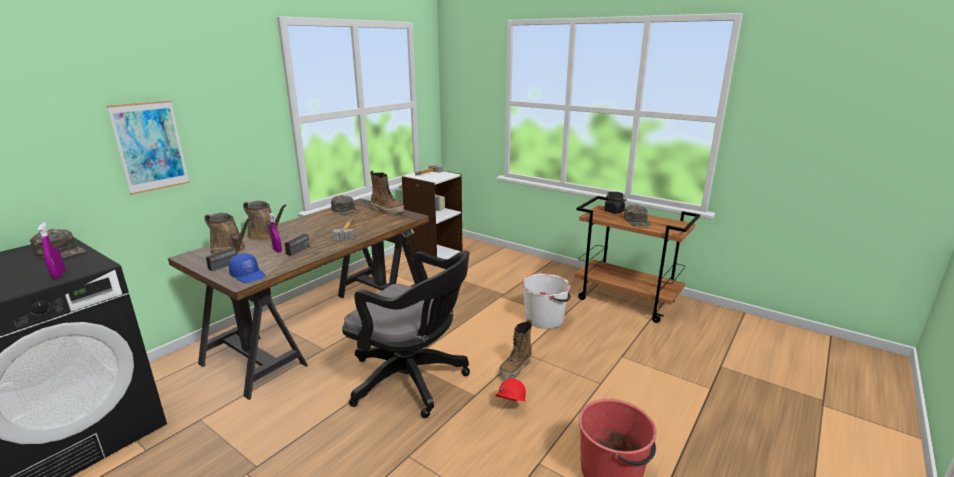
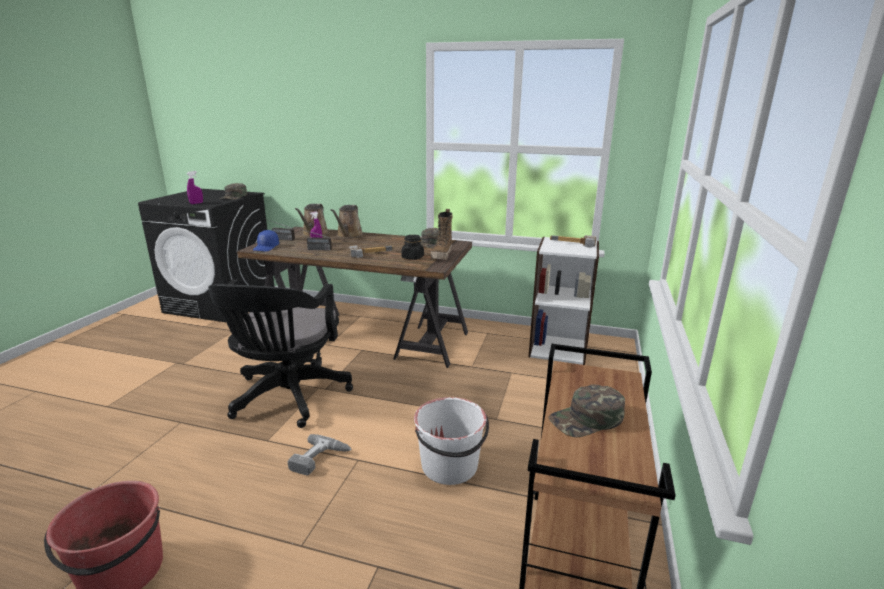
camera: 70 degrees right, 0 degrees up
(150, 146) = (312, 146): picture -> none
(509, 408) = (246, 468): red hard hat -> none
(515, 369) = (320, 460): boot -> power drill
(614, 211) = (619, 391): black jar -> black jar (412, 257)

